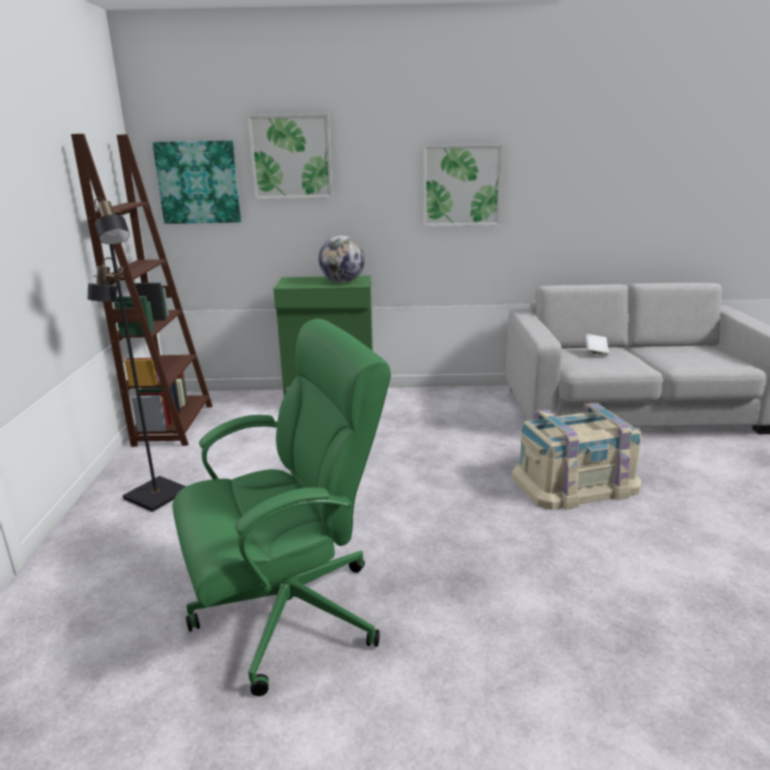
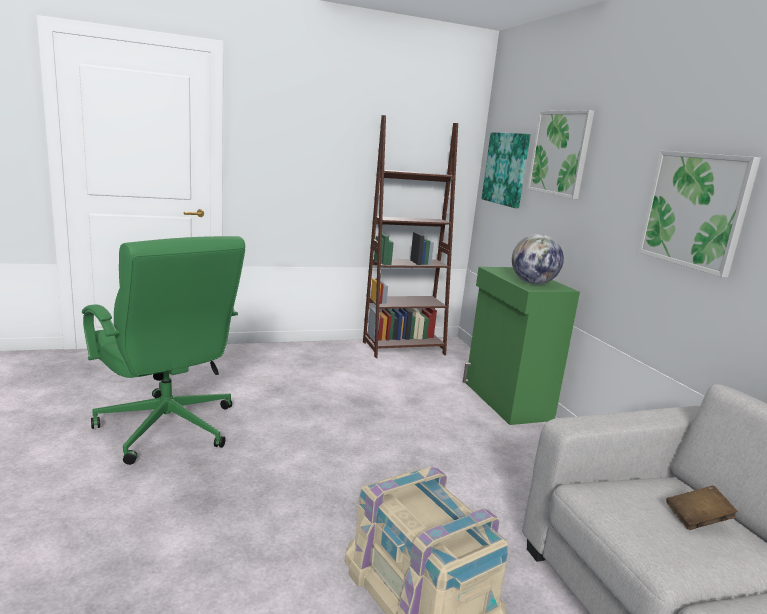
camera: 70 degrees right, 5 degrees down
(156, 495) = (302, 361): black floor lamp -> none
(596, 352) = (697, 519): white book -> brown book

